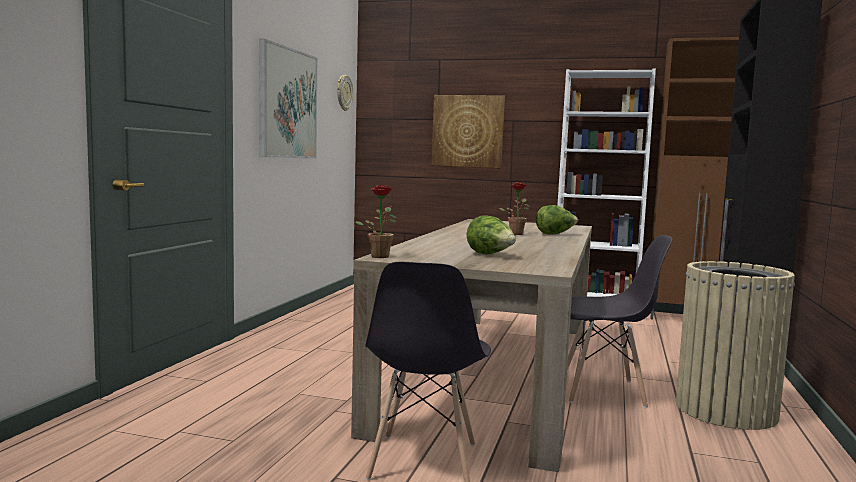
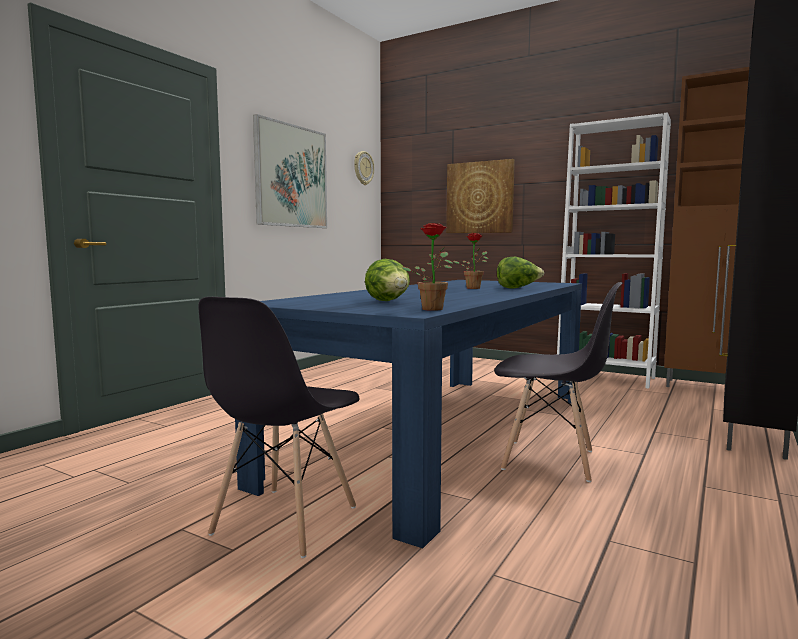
camera: 15 degrees right, 0 degrees up
(379, 256) = (265, 301): potted plant -> potted plant (432, 308)
(496, 373) = (446, 433): beige dining table -> blue dining table
(726, 410) = (692, 492): beige trash can -> none

